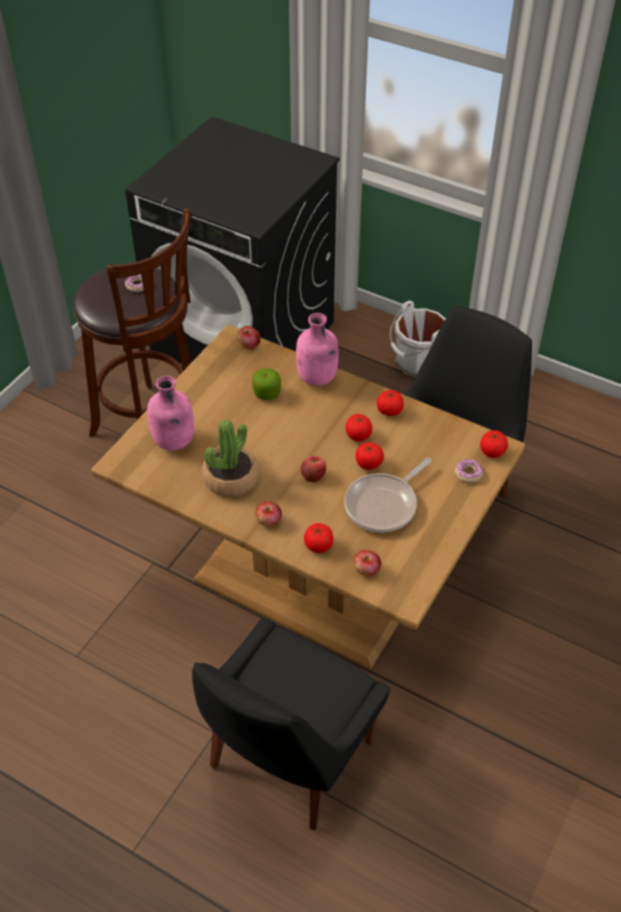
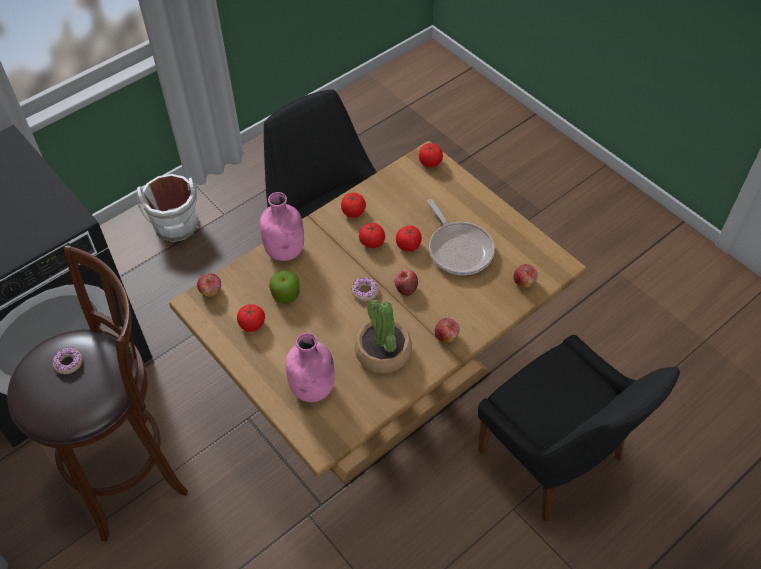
camera: 70 degrees left, 5 degrees up
(318, 545) = (487, 307): tomato -> tomato (252, 324)
(468, 474) = (447, 185): donut -> donut (365, 292)

